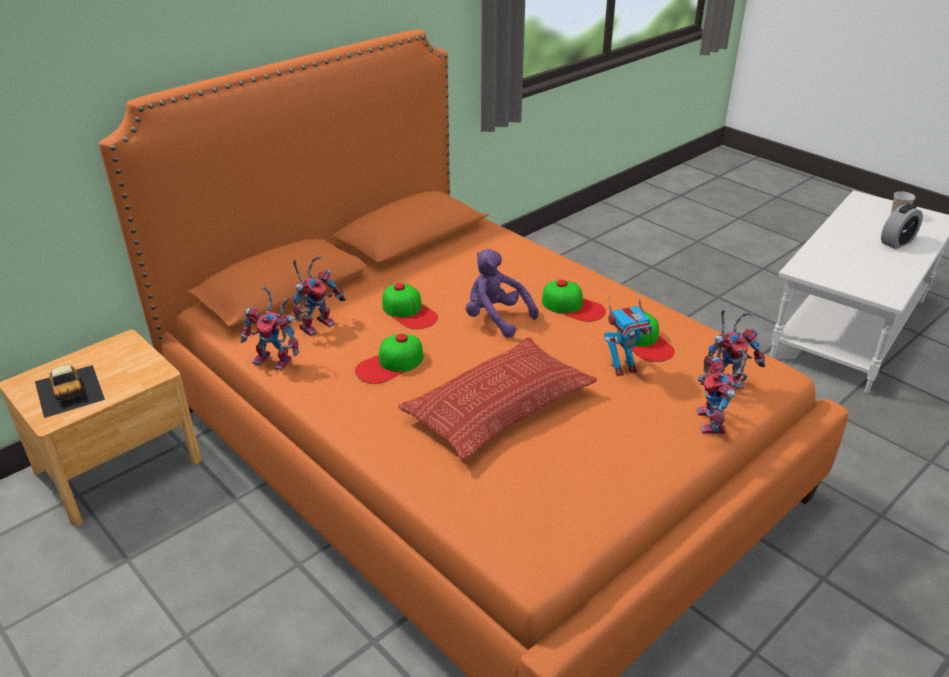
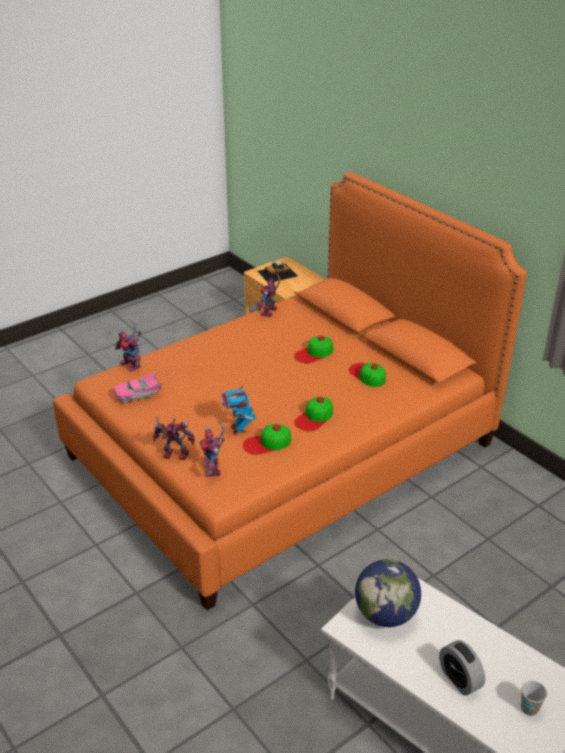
camera: 95 degrees right, 0 degrees up
(318, 324) = (304, 323): toy robot -> toy robot (133, 365)
(390, 364) = (258, 346): cap -> cap (367, 375)
(495, 318) = (302, 384): purple plush toy -> none
(499, 405) = (211, 379): pillow -> none
(567, 487) = (138, 394): none -> pink toy car
(854, 275) = (385, 614): none -> globe

